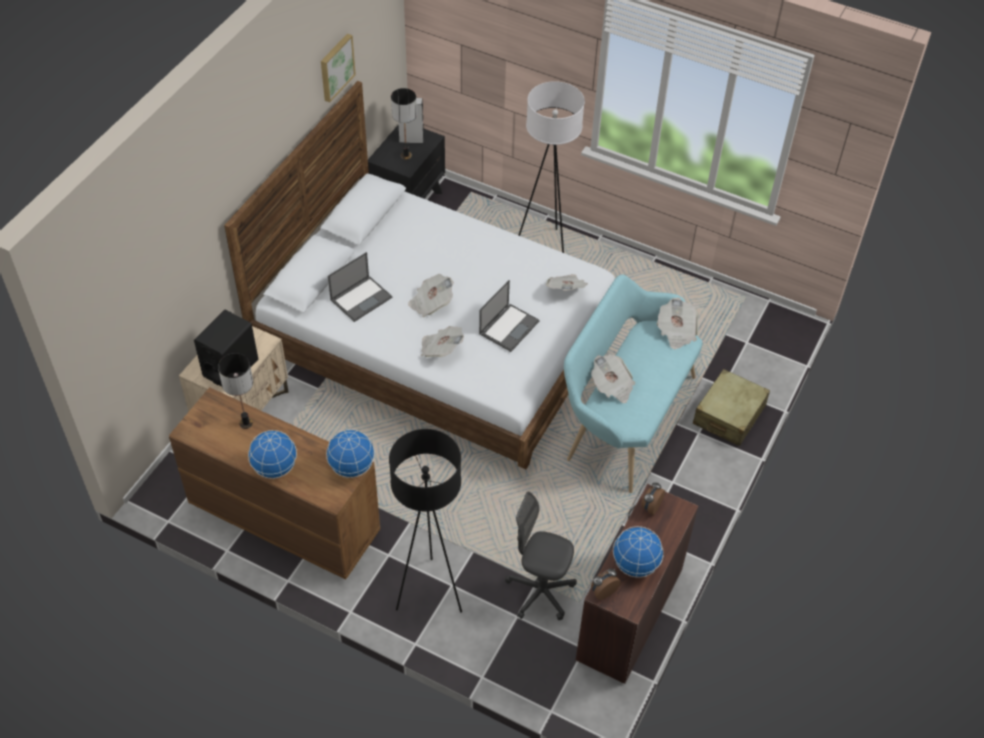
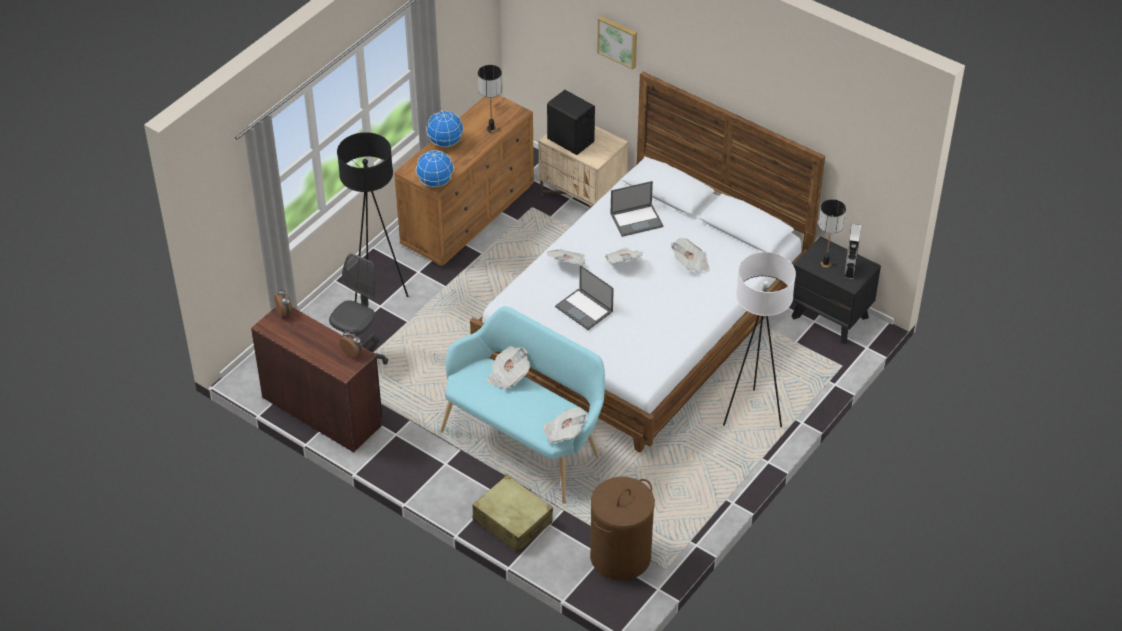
camera: 100 degrees right, 5 degrees down
(335, 67) = (805, 115): picture -> picture (618, 41)
(361, 298) = (637, 220): laptop -> laptop turned 75 degrees counterclockwise
(566, 290) = (626, 356): newspaper -> newspaper (690, 264)
(635, 564) = (302, 334): globe -> none
(742, 329) = (620, 557): none -> brown laundry basket

